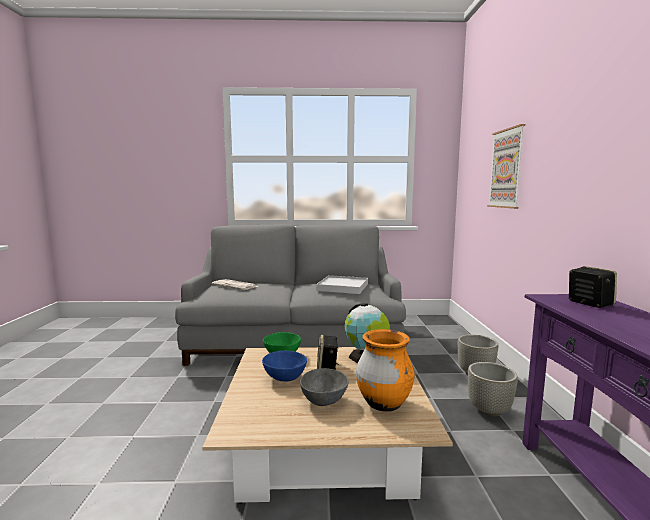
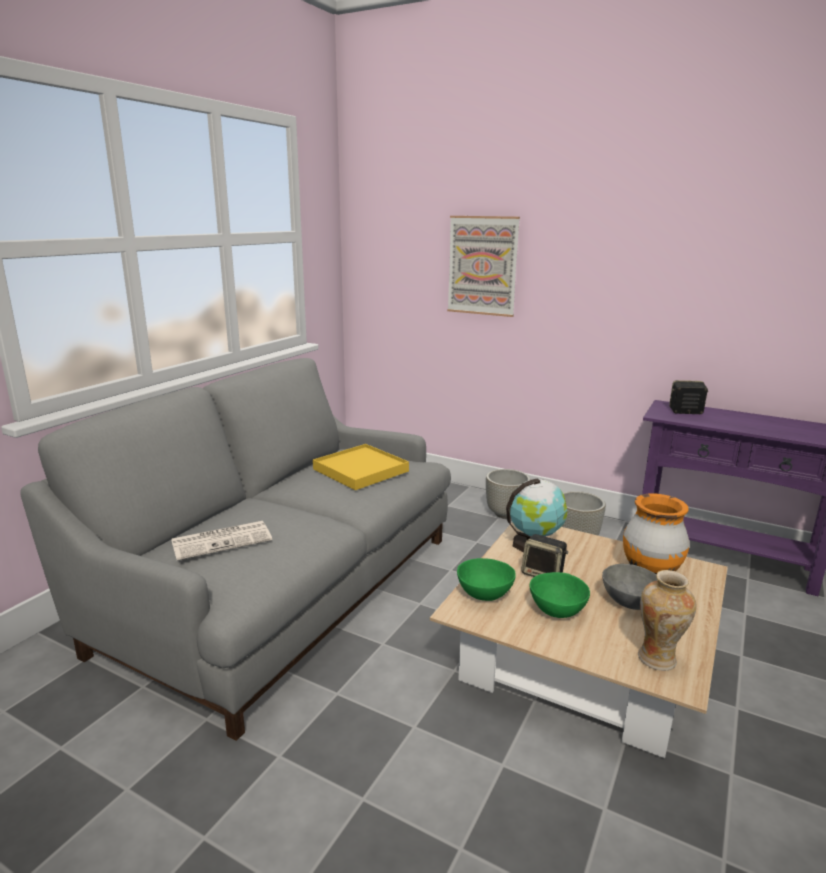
camera: 60 degrees left, 10 degrees up
(254, 420) = (658, 659): none -> vase
(284, 377) = (556, 611): blue bowl -> green bowl
(343, 287) = (361, 470): white tray -> yellow tray

